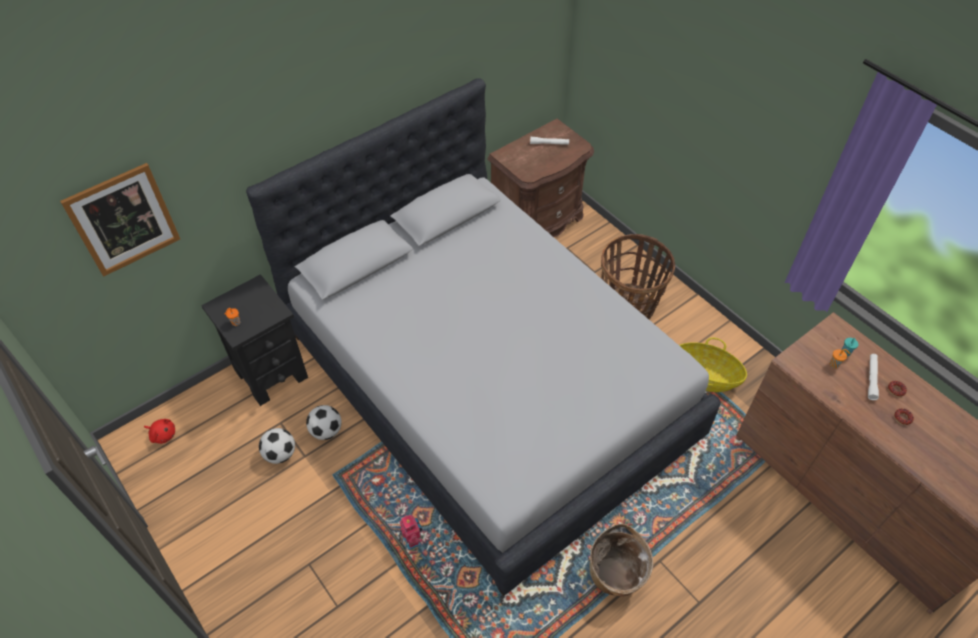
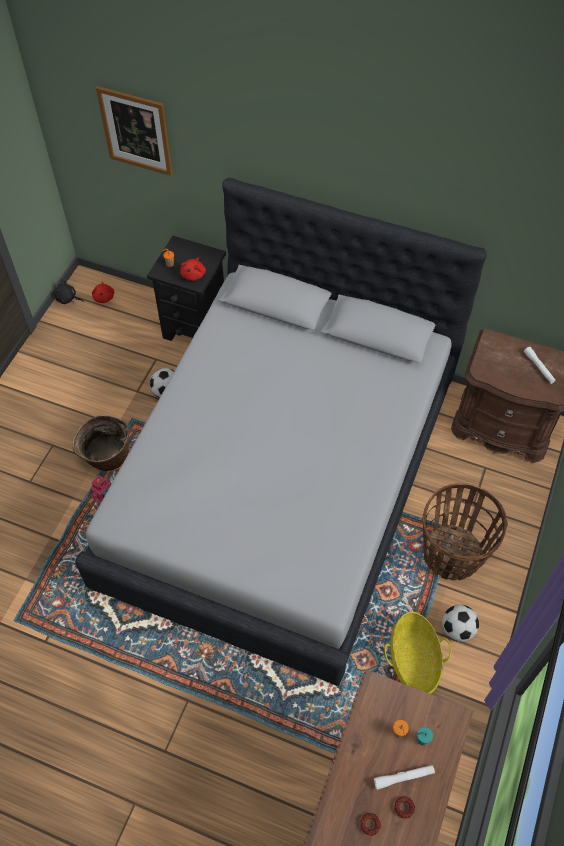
camera: 60 degrees right, 5 degrees up
(133, 470) = (67, 299): none -> black plush toy
(266, 310) = (194, 274): none -> red plush toy
(280, 454) = (130, 375): football -> football (457, 629)
(615, 576) = (154, 669): basket -> basket (107, 458)

